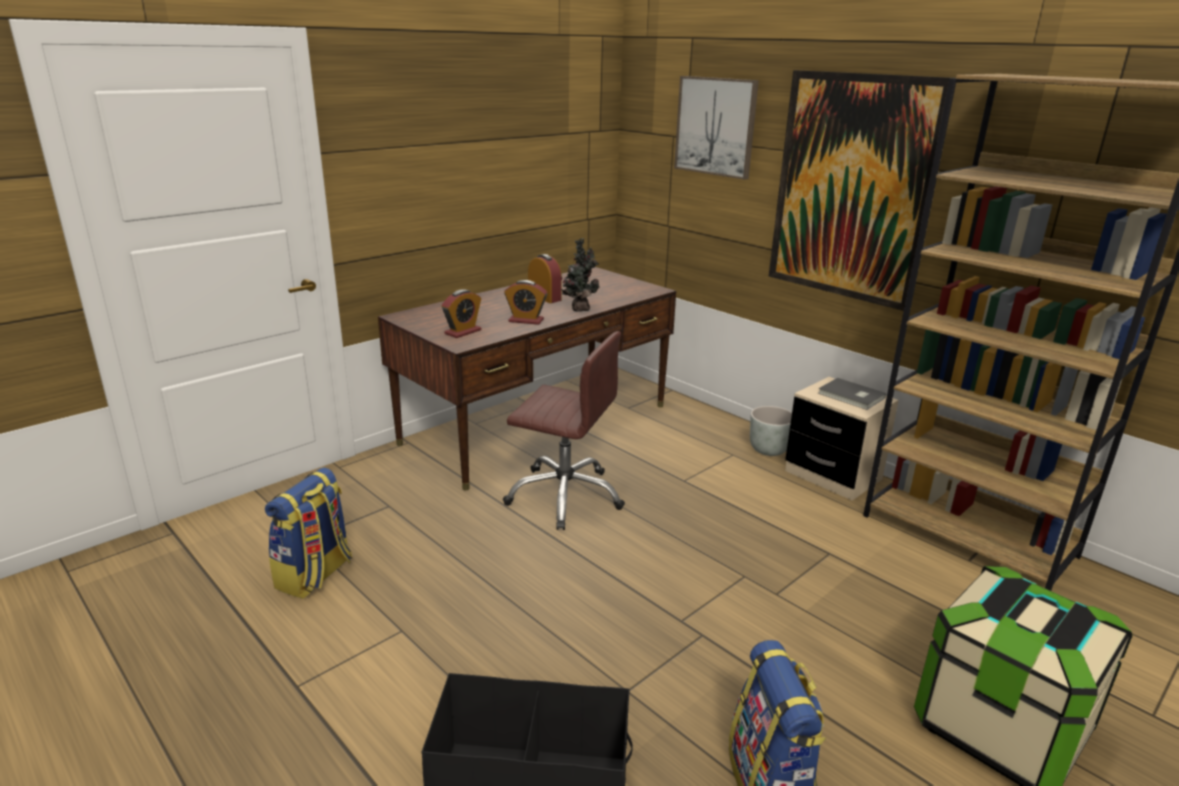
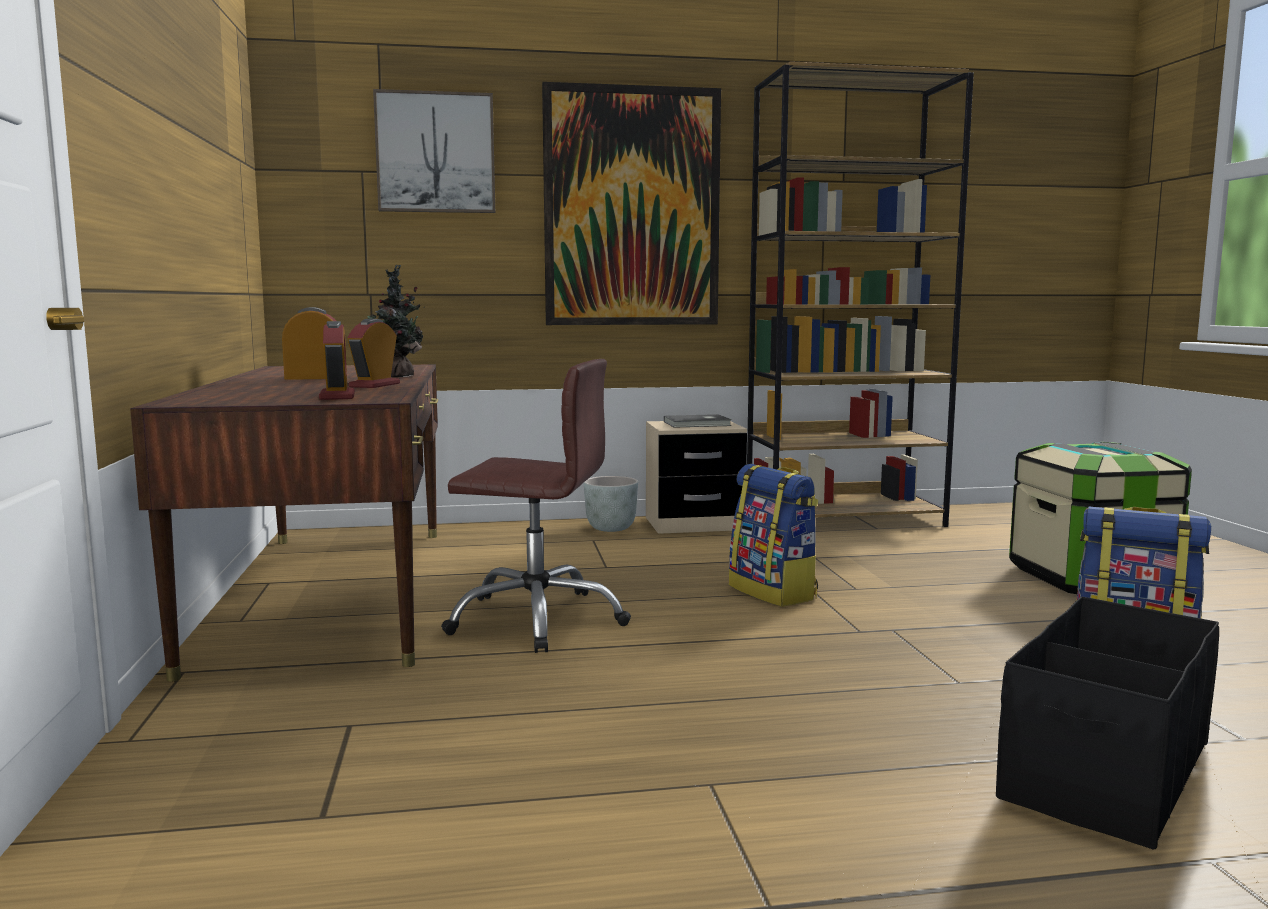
camera: 55 degrees left, 15 degrees down
(315, 575) = (456, 829): backpack -> backpack (774, 592)
(526, 320) = (375, 385): alarm clock -> alarm clock turned 150 degrees clockwise
(565, 496) = (537, 619): brown office chair -> brown office chair turned 45 degrees clockwise

